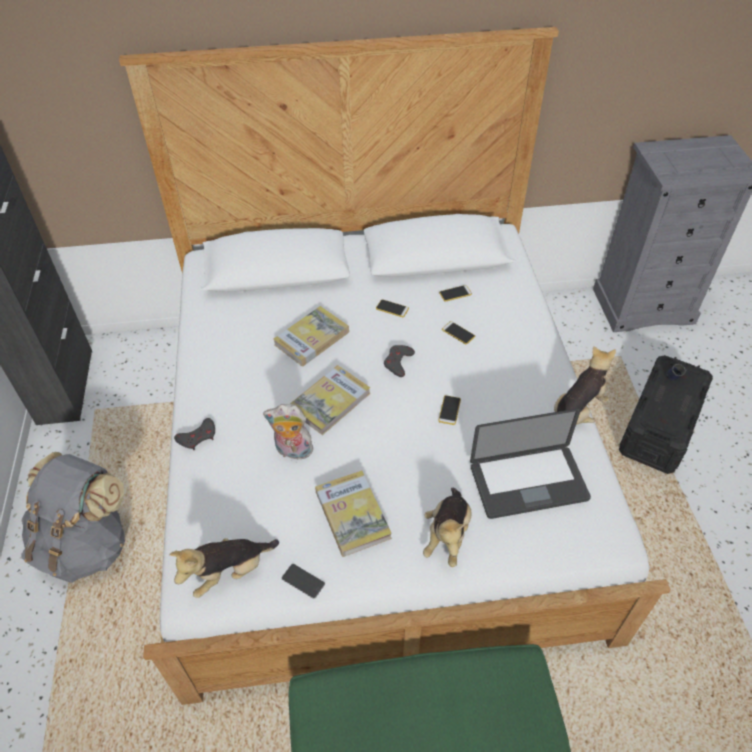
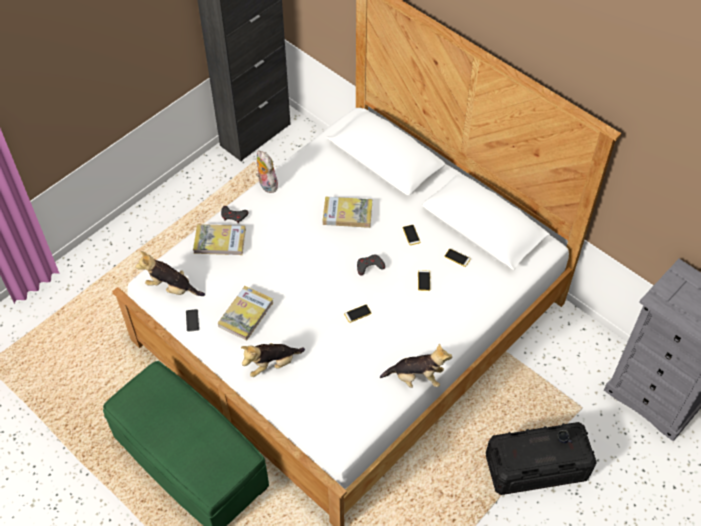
camera: 50 degrees right, 5 degrees up
(86, 544) = (175, 230): grey backpack -> none
(292, 451) = (261, 261): plush toy -> plush toy (266, 185)
(330, 402) = (309, 254): book -> book (220, 241)
(528, 483) = (340, 382): laptop -> none

